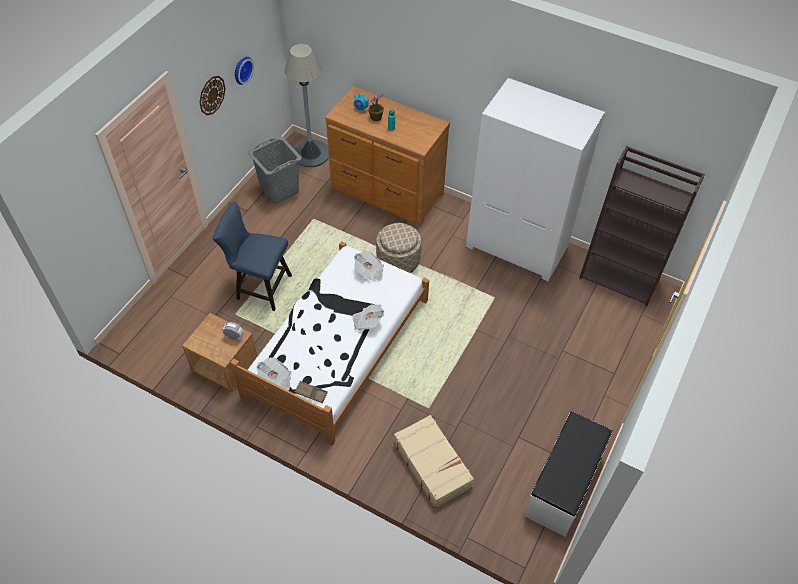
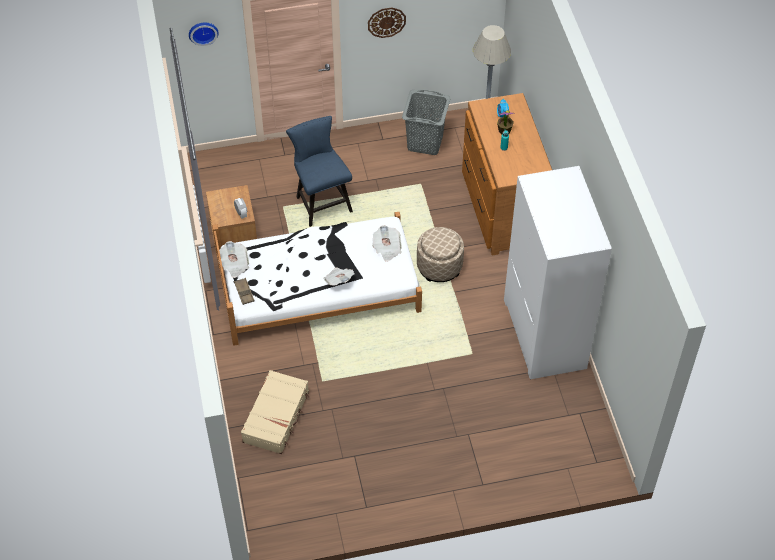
camera: 50 degrees right, 0 degrees up
(241, 69) = (434, 17): wall clock -> wall clock (203, 32)
(564, 485) = (341, 513): white bench -> none
(620, 278) = (591, 429): brown bookcase -> none

